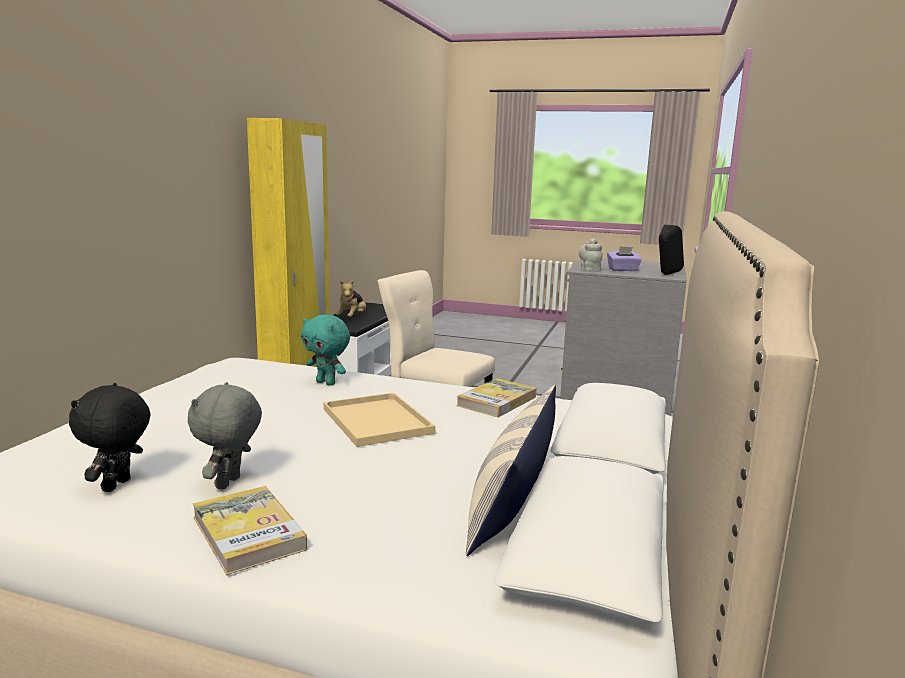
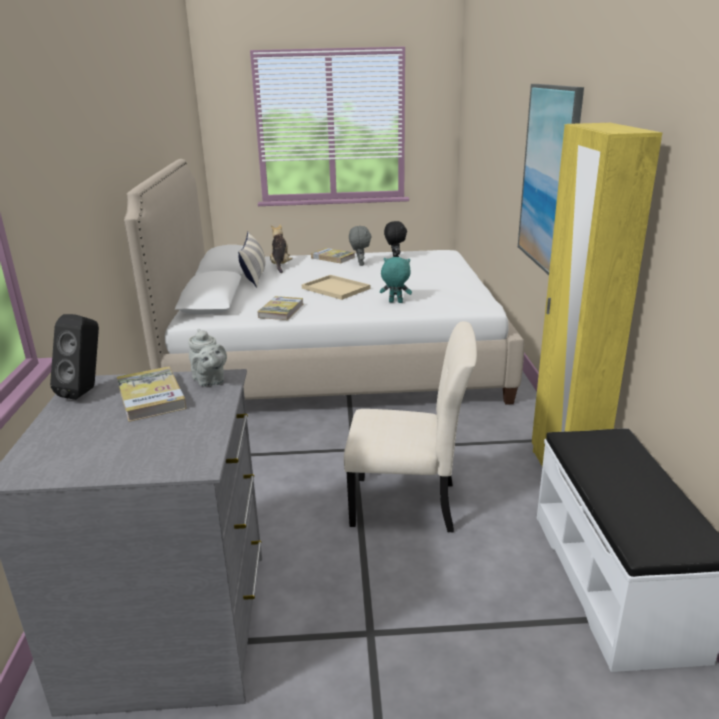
camera: 160 degrees right, 10 degrees up
(122, 196) = (549, 178): none -> picture
(352, 318) = (617, 469): plush toy -> plush toy (280, 265)
(623, 270) = (151, 397): purple tissue box -> book

